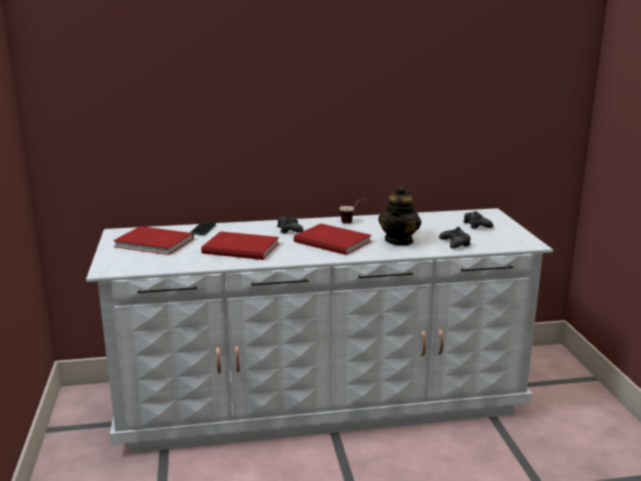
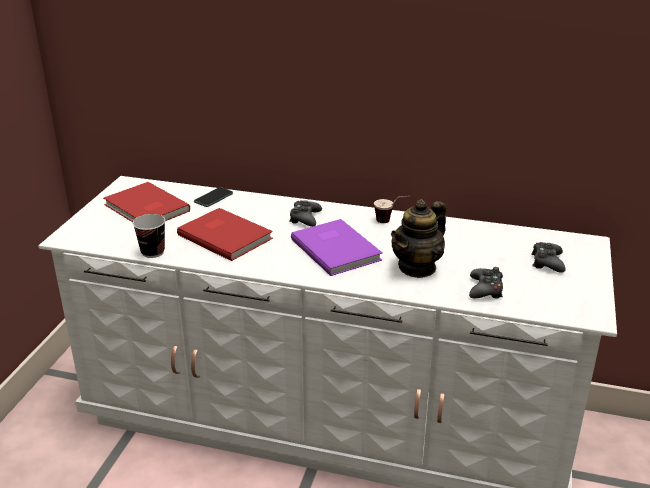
camera: 25 degrees right, 10 degrees up
(194, 265) = (153, 252): none -> cup
(332, 241) = (337, 248): red book -> purple book

